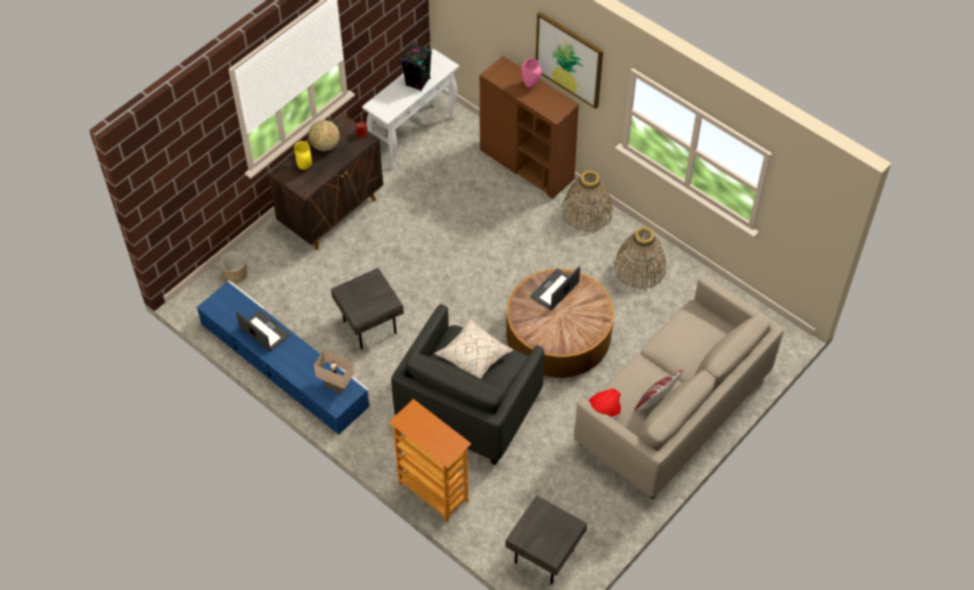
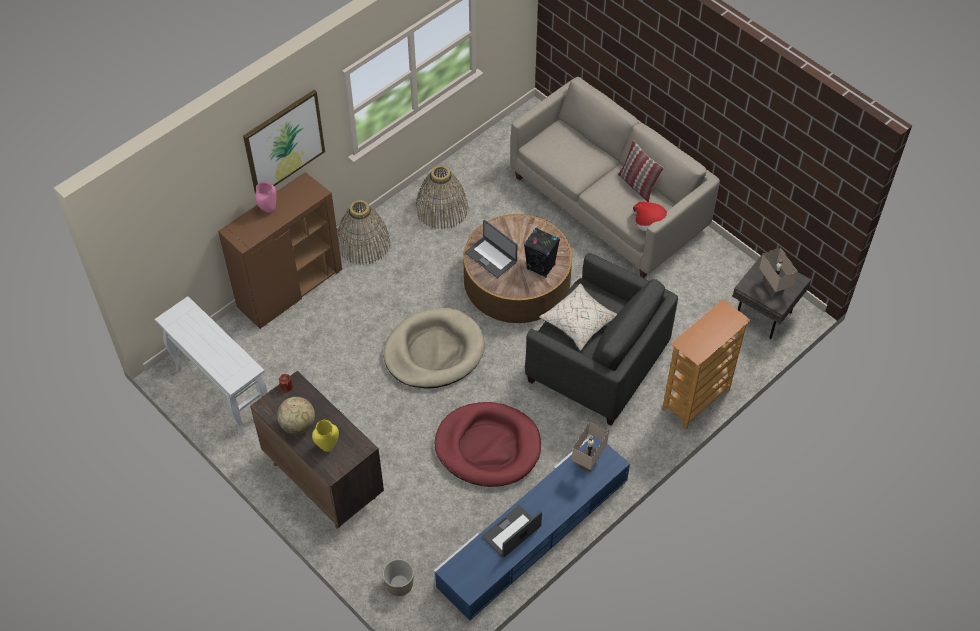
camera: 85 degrees left, 0 degrees up
(370, 325) = (488, 447): grey side table -> red dog bed
(417, 82) = (205, 337): black speaker -> black speaker (541, 267)
(470, 277) = (434, 351): none -> beige dog bed
(540, 532) = (774, 288): none -> beige table lamp

